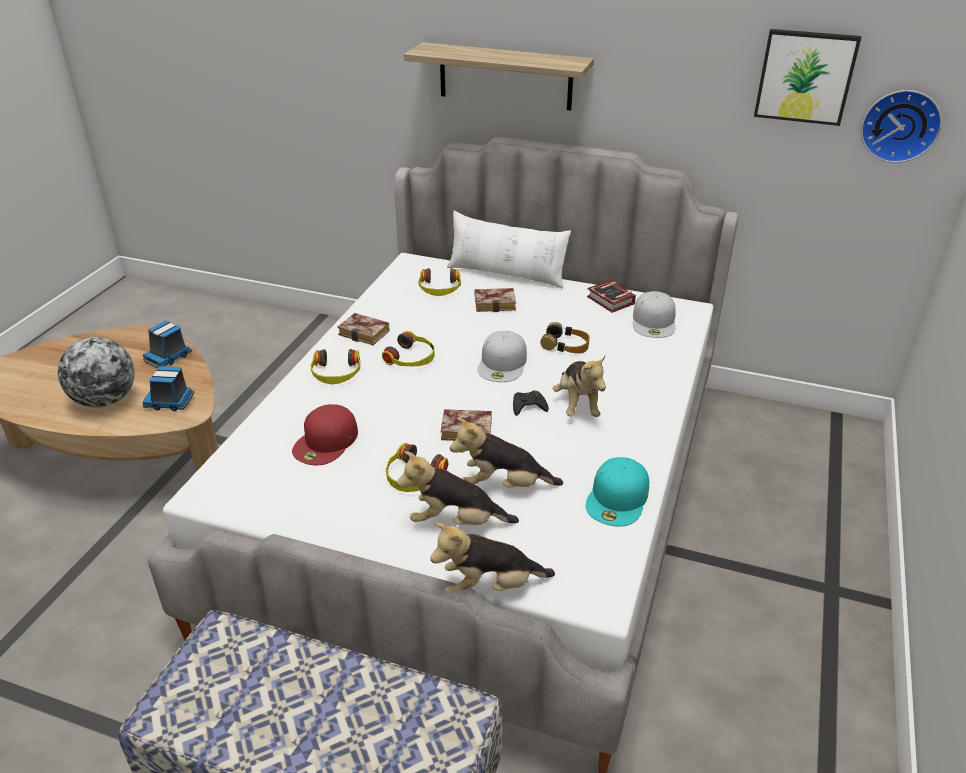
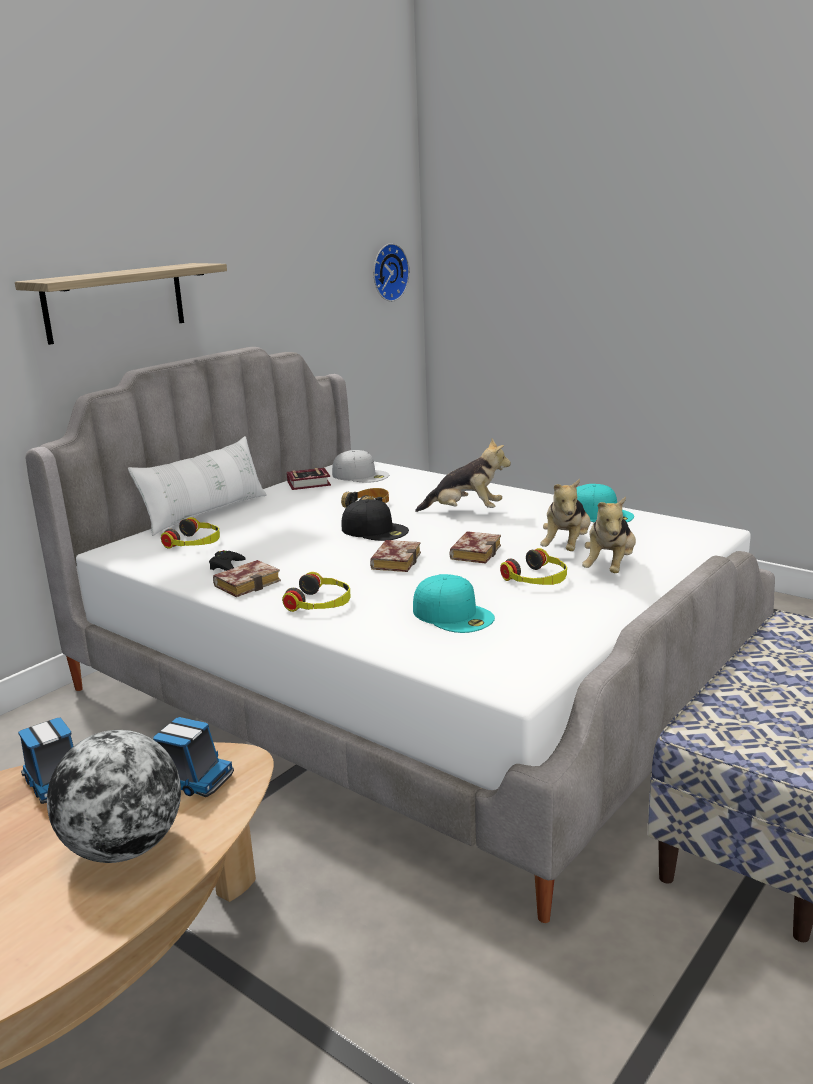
camera: 70 degrees left, 15 degrees down
(170, 402) = (191, 780): toy truck -> toy truck turned 90 degrees counterclockwise
(326, 442) = (453, 614): red cap -> turquoise cap
(411, 358) = (326, 565): headphones -> none
(490, 586) = (696, 563): plush toy -> none
(496, 303) = (260, 522): book -> book (395, 561)
(503, 363) = (375, 530): white cap -> black cap
(528, 406) = (455, 528): black game controller -> black game controller (227, 566)
(805, 76) = (334, 247): picture -> none

